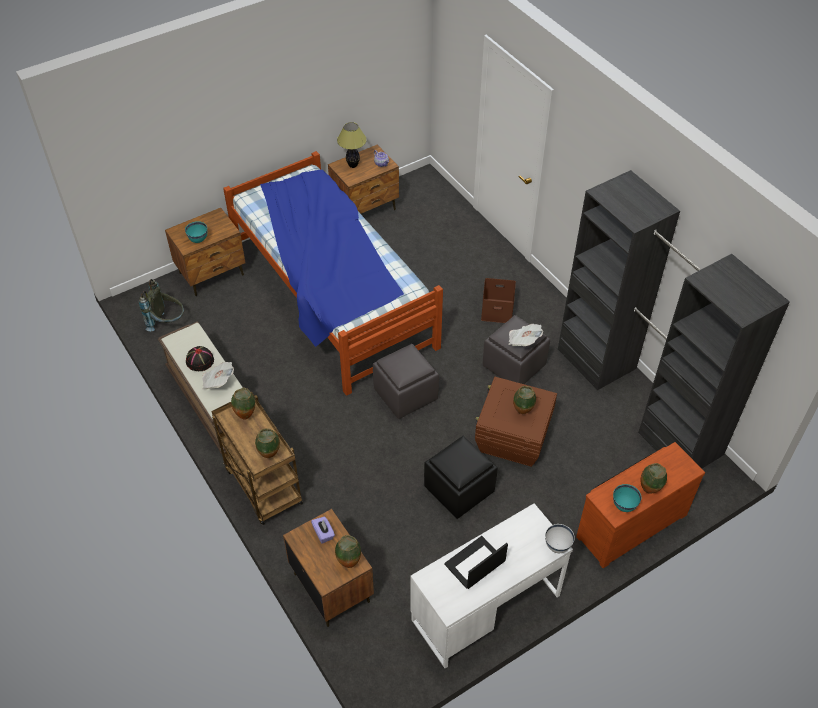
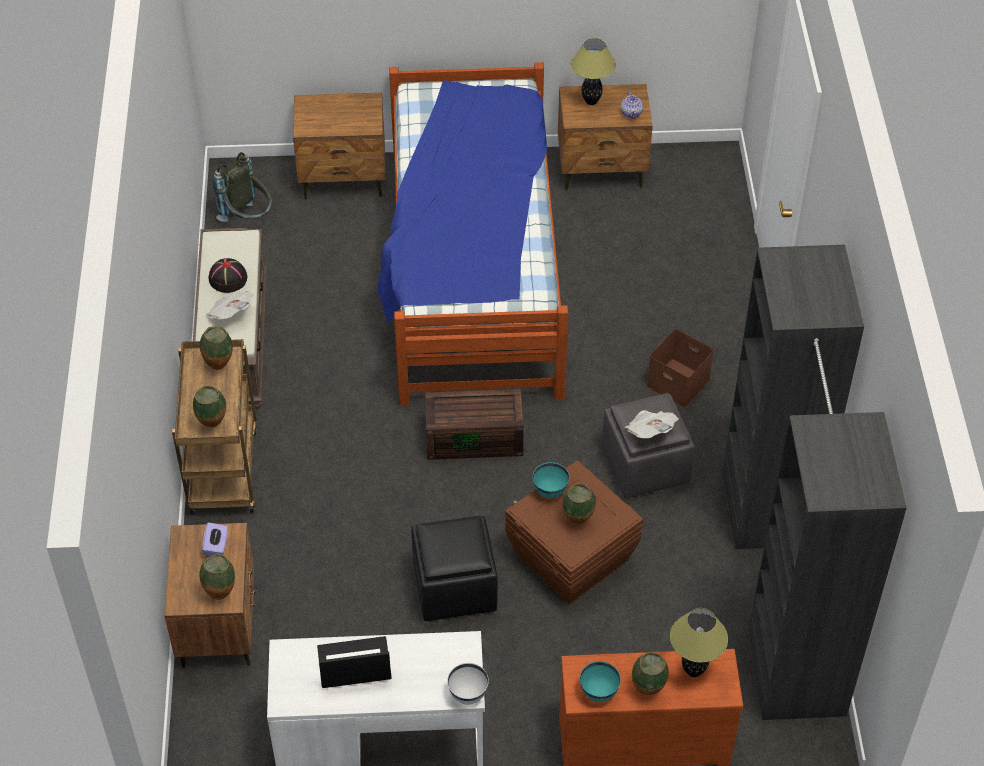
camera: 30 degrees right, 0 degrees up
(198, 240) = (325, 125): turquoise bowl -> turquoise bowl (550, 492)
(405, 394) = (475, 437): grey ottoman -> brown storage box
(664, 466) = (693, 671): none -> table lamp

